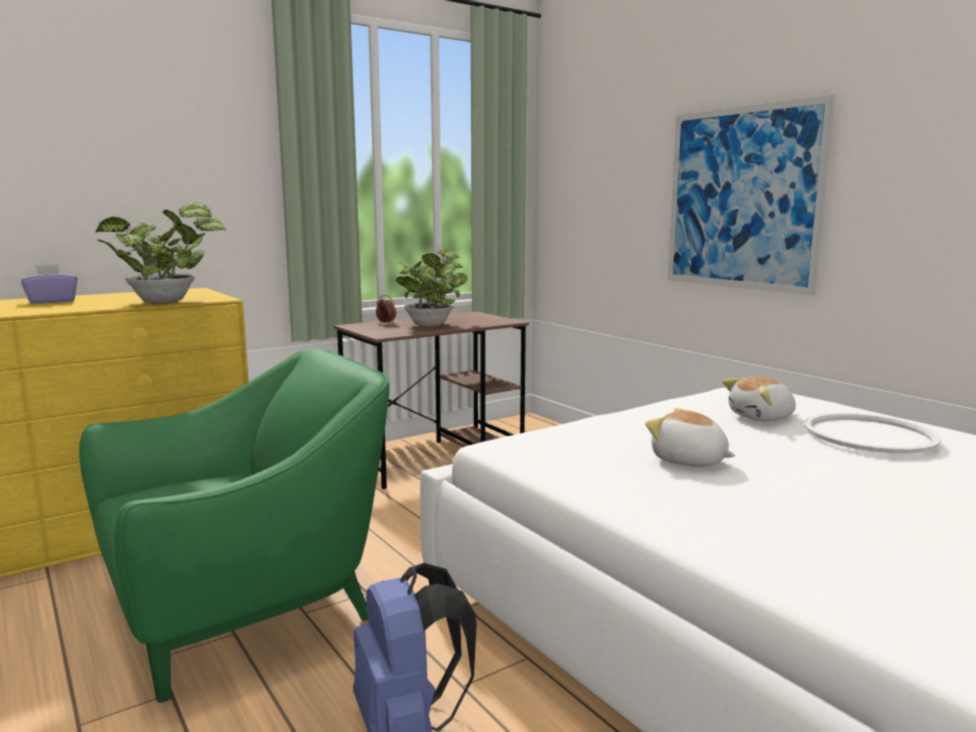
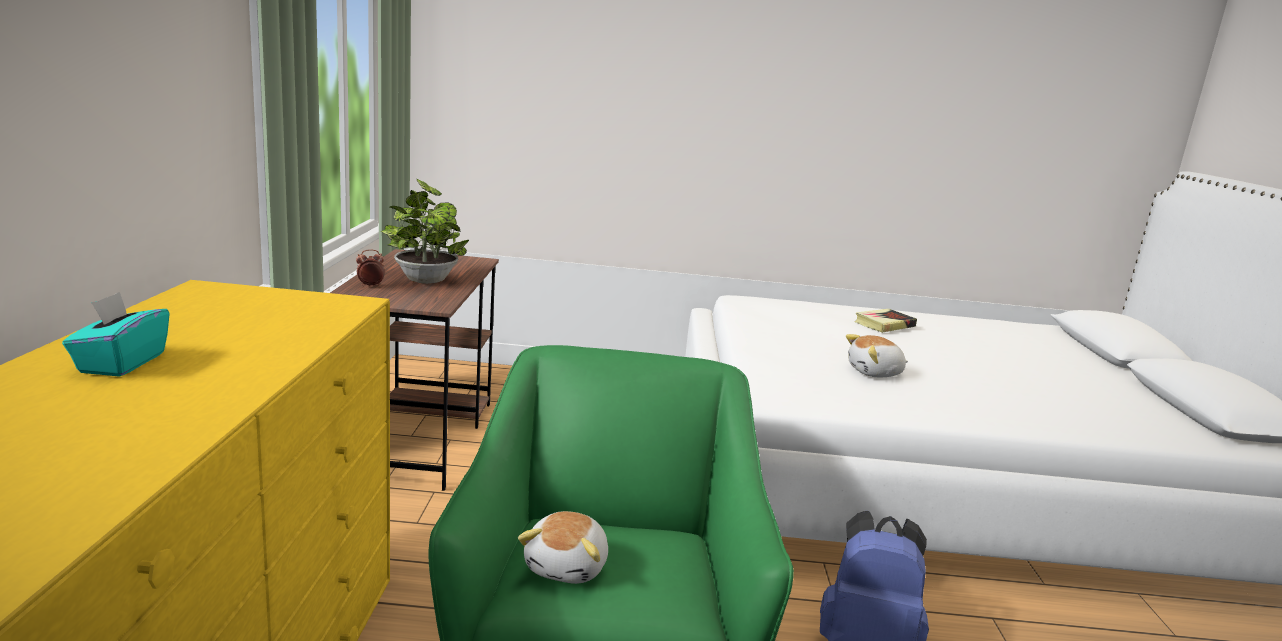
camera: 55 degrees left, 5 degrees up
(51, 301) = (121, 363): purple tissue box -> turquoise tissue box
(168, 301) = (318, 321): potted plant -> none
(742, 198) = (693, 130): picture -> none
(762, 417) = (817, 325): plush toy -> plush toy (568, 567)
(869, 435) = (884, 324): white tray -> book

